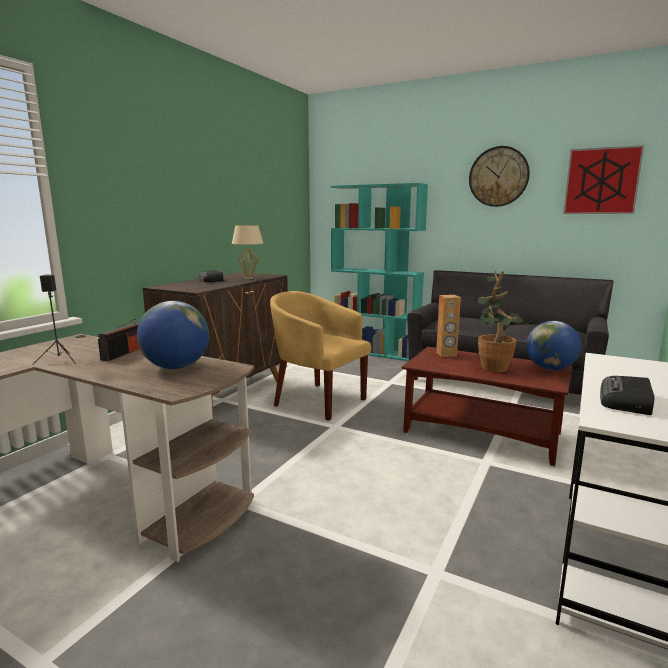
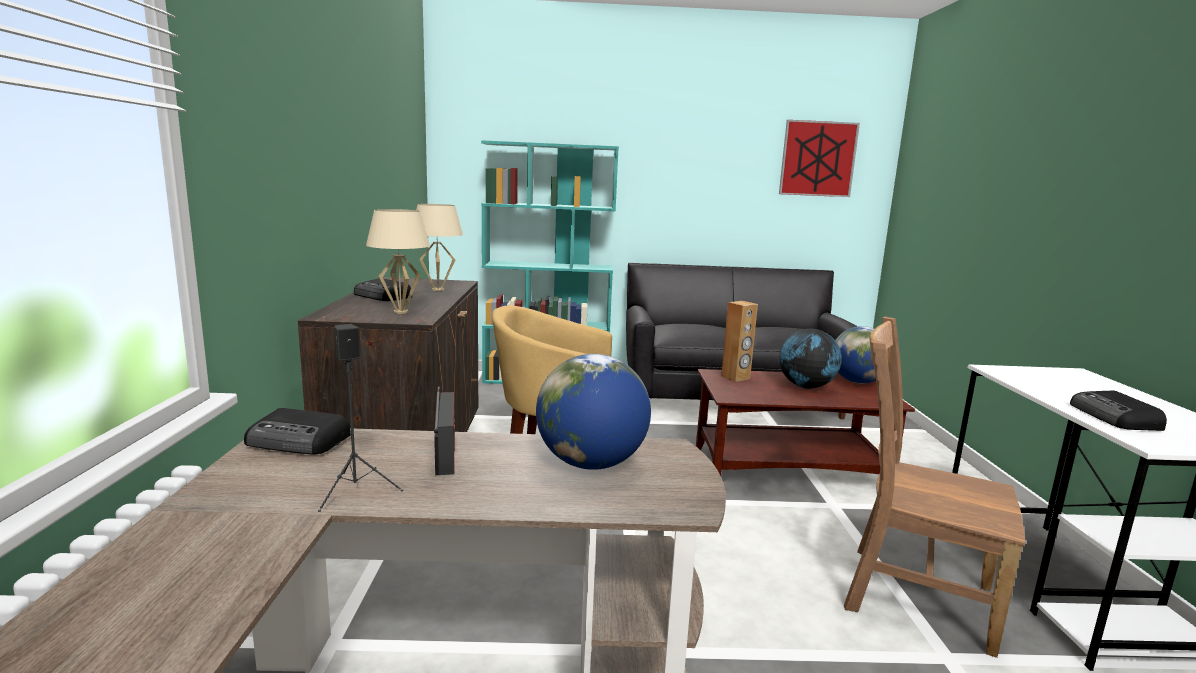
camera: 30 degrees left, 0 degrees up
(79, 340) = (299, 441): none -> radio
(198, 286) = (401, 312): none -> beige table lamp
(465, 529) = (911, 594): none -> brown chair
(494, 366) = (806, 387): potted plant -> globe
(498, 176) = (706, 145): wall clock -> none

